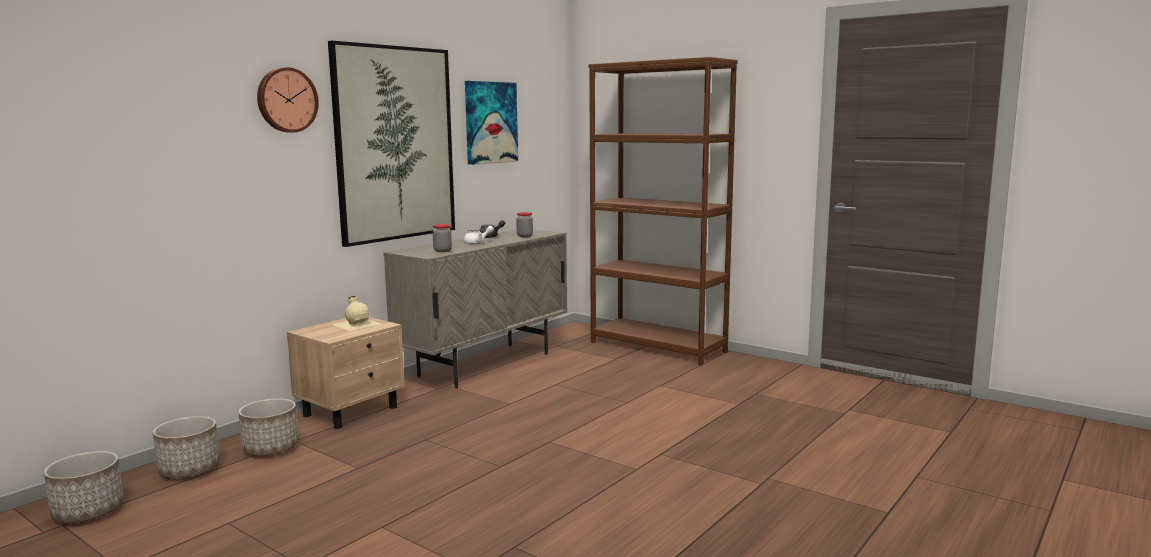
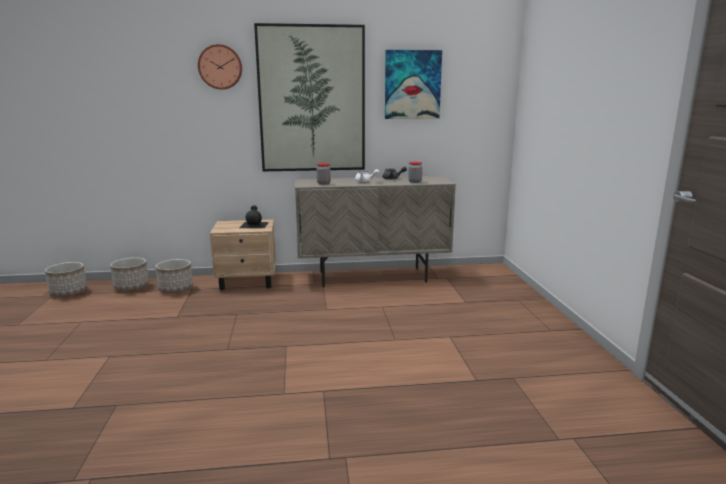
camera: 45 degrees right, 5 degrees up
(357, 323) = (254, 224): beige bottle -> black bottle
(658, 347) = (522, 304): brown bookcase -> none

